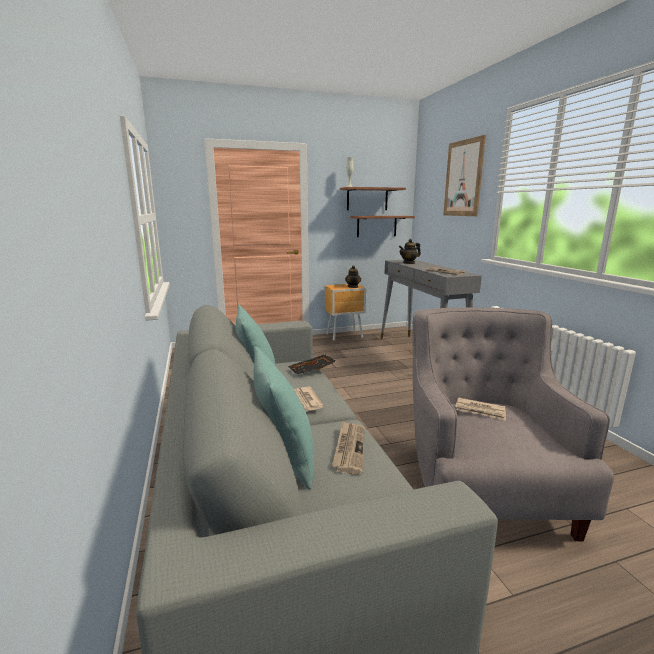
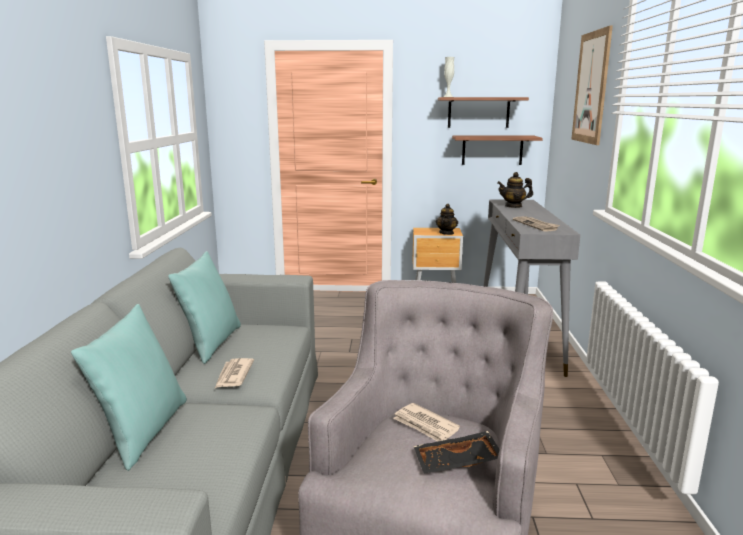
camera: 20 degrees right, 0 degrees up
(312, 370) = (284, 339): black tray -> black tray (457, 463)
(349, 448) = (215, 437): newspaper -> none

